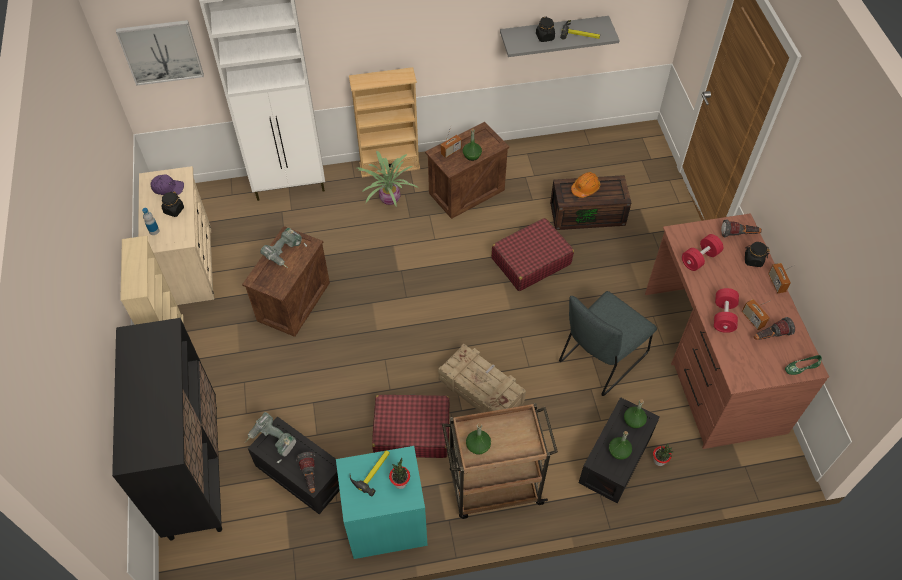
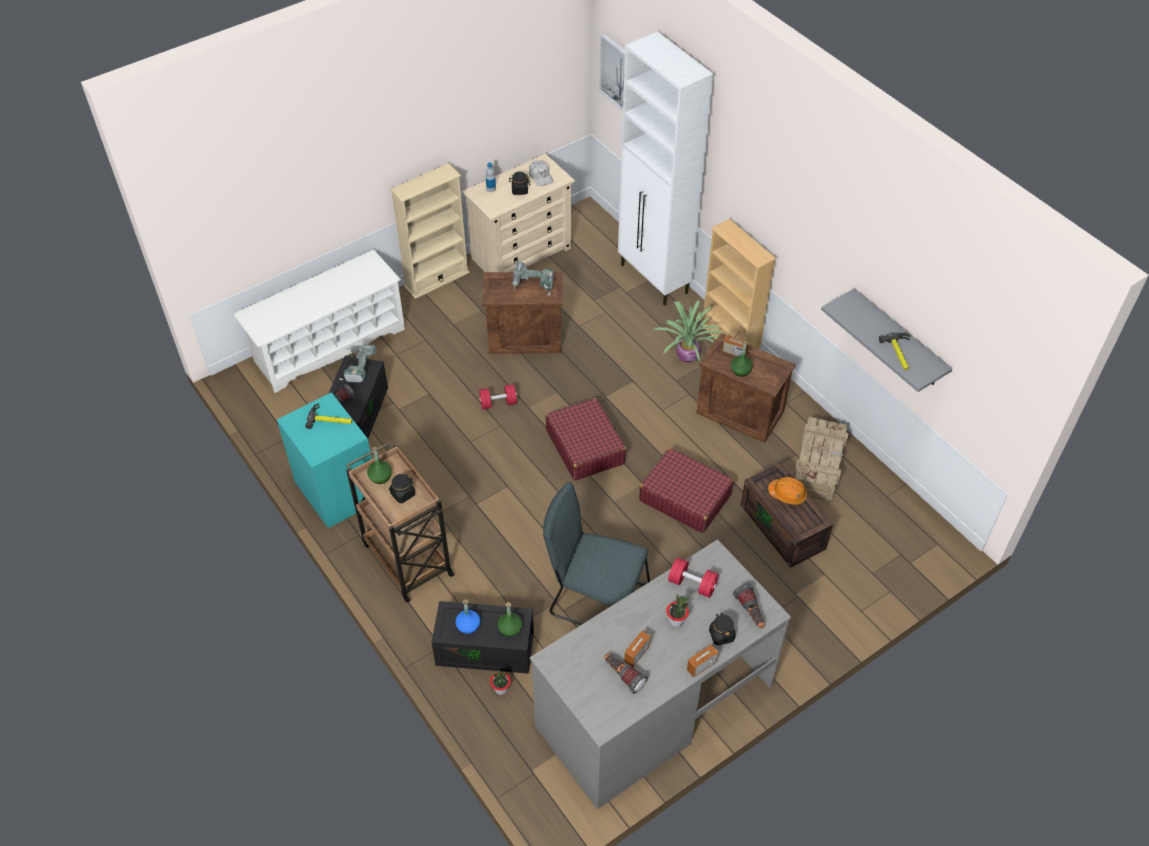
camera: 65 degrees right, 5 degrees down
(168, 188) = (540, 176): purple cap -> white cap
(193, 469) = (329, 345): black cabinet -> white shoe rack
(400, 482) = (327, 442): potted plant -> potted plant (676, 620)
(411, 431) = (434, 474): red suitcase -> red suitcase (585, 446)
(481, 390) = (506, 510): crate -> crate (818, 466)
(545, 37) = (871, 326): black jar -> black jar (402, 494)
(619, 451) = (468, 626): green bottle -> blue bottle
(712, 360) = (653, 706): brown desk -> grey desk
(723, 316) = (625, 625): red dumbbell -> red dumbbell (498, 403)
(801, 367) = (597, 715): green shoe -> none

